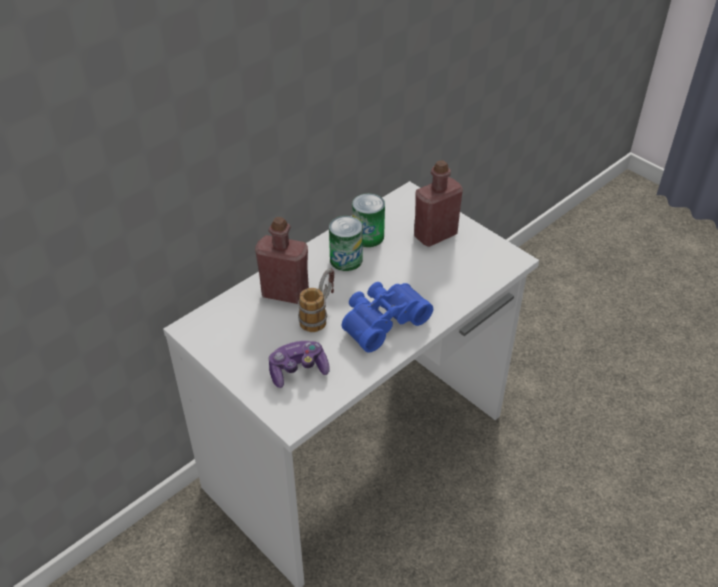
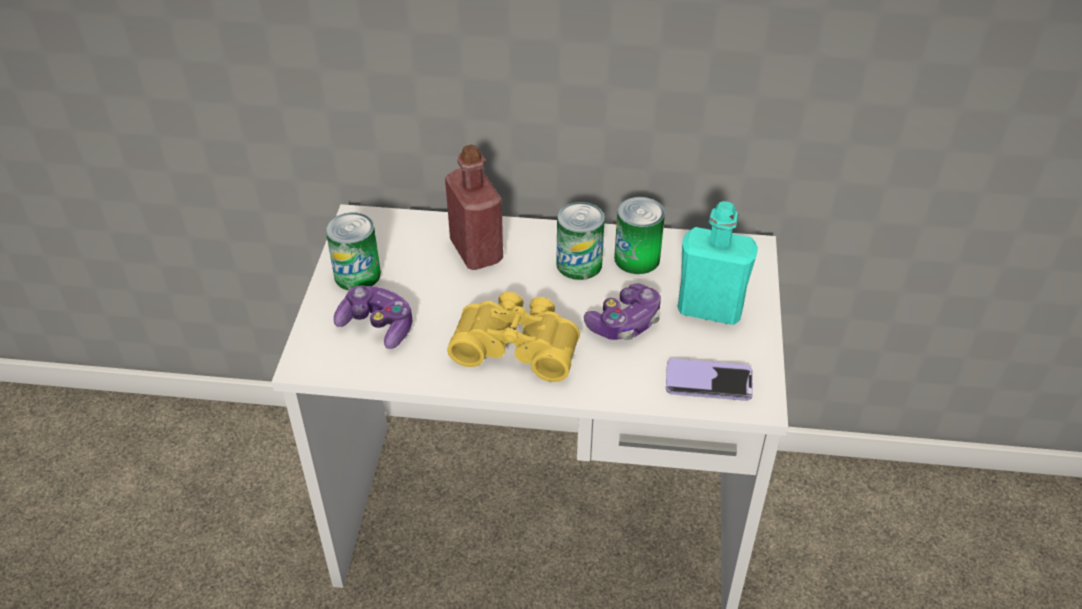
camera: 50 degrees right, 0 degrees up
(241, 355) = (357, 275): none -> can
(319, 314) = (473, 294): mug -> none
(381, 320) = (517, 346): blue binoculars -> yellow binoculars
(411, 270) = (625, 323): none -> game controller
(435, 235) = (710, 309): red bottle -> turquoise bottle
(484, 267) = (708, 382): none -> phone

